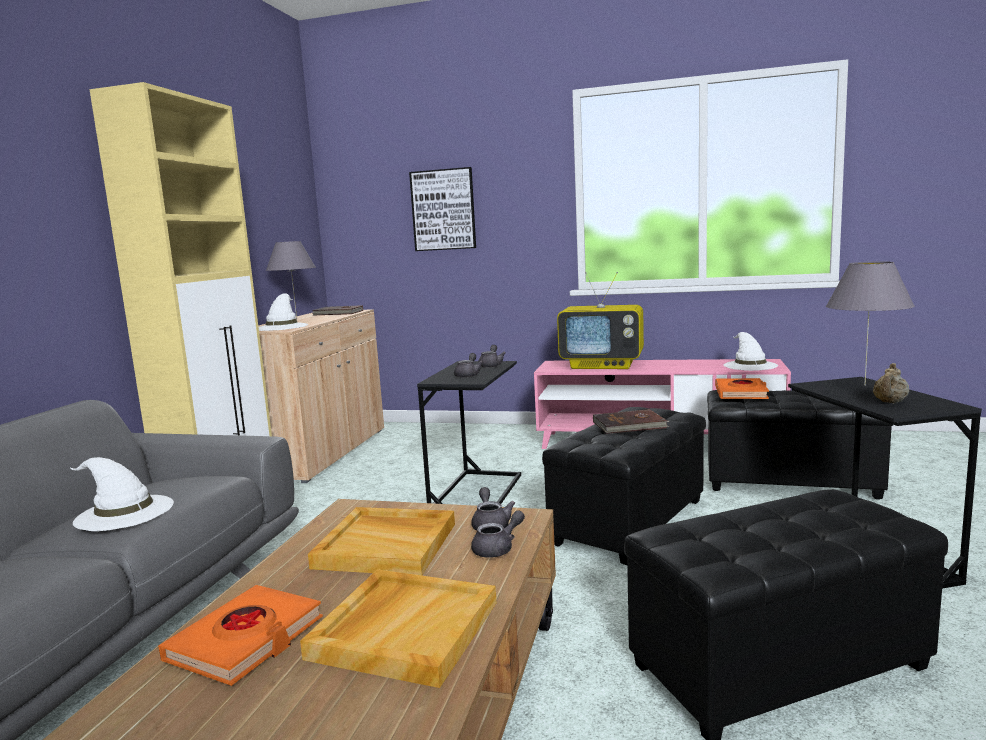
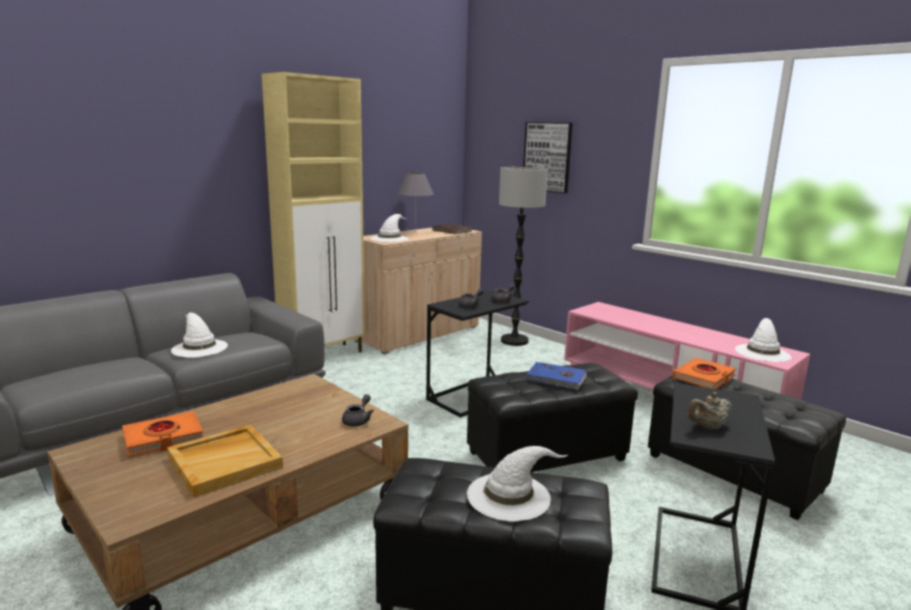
camera: 30 degrees right, 5 degrees up
(388, 545) = (291, 412): beige tray -> none
(442, 433) = (514, 341): none -> floor lamp
(498, 549) = (335, 437): grey teapot -> none
(603, 365) = (633, 318): television -> none
(630, 425) = (556, 379): brown book -> blue book
(798, 524) = (509, 495): none -> white hat
(865, 385) = (734, 405): grey table lamp -> none

